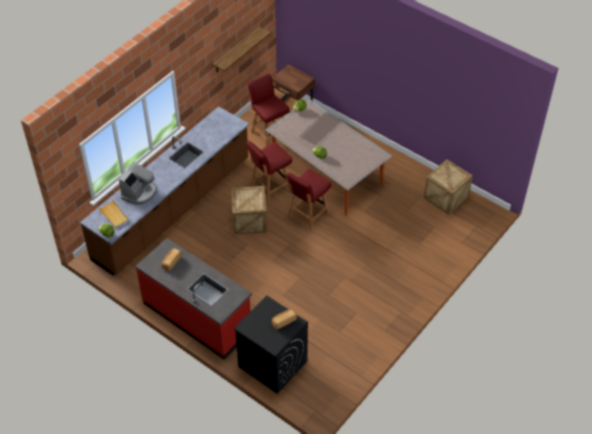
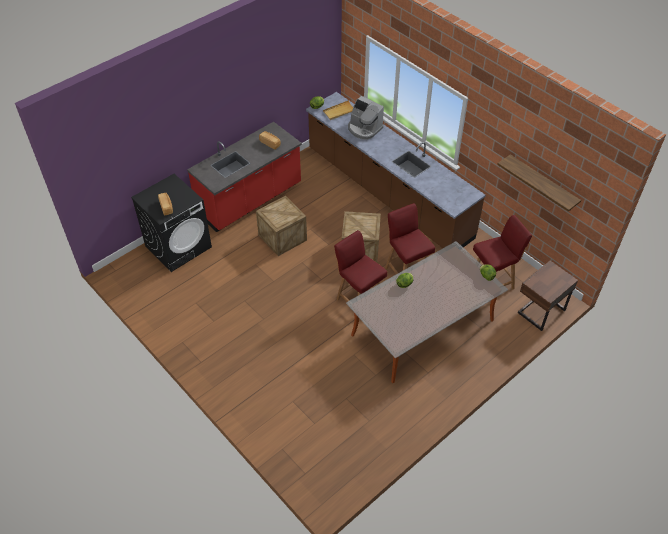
camera: 100 degrees right, 0 degrees up
(446, 197) = (360, 448): crate -> crate (282, 237)

